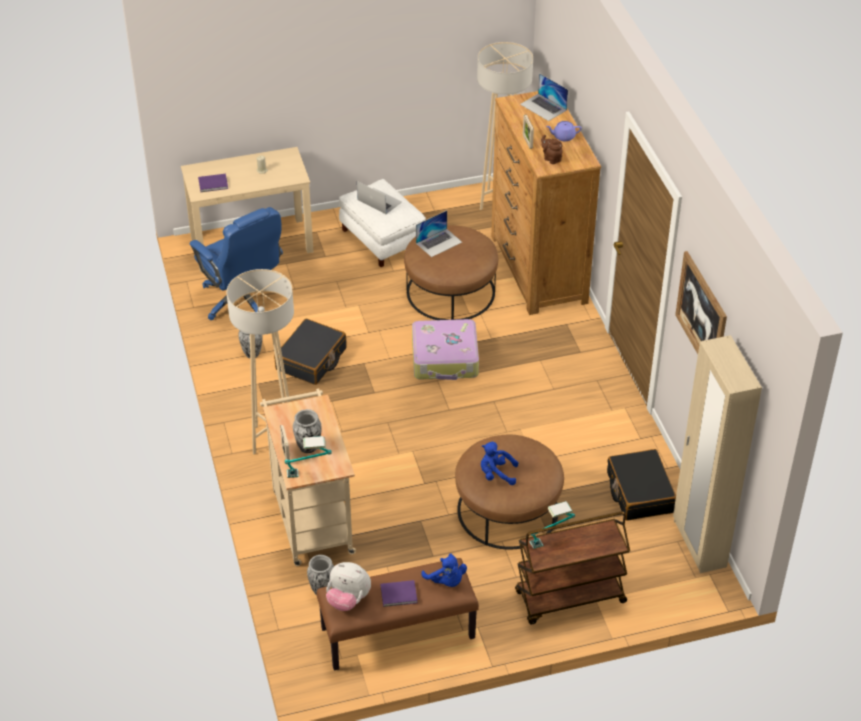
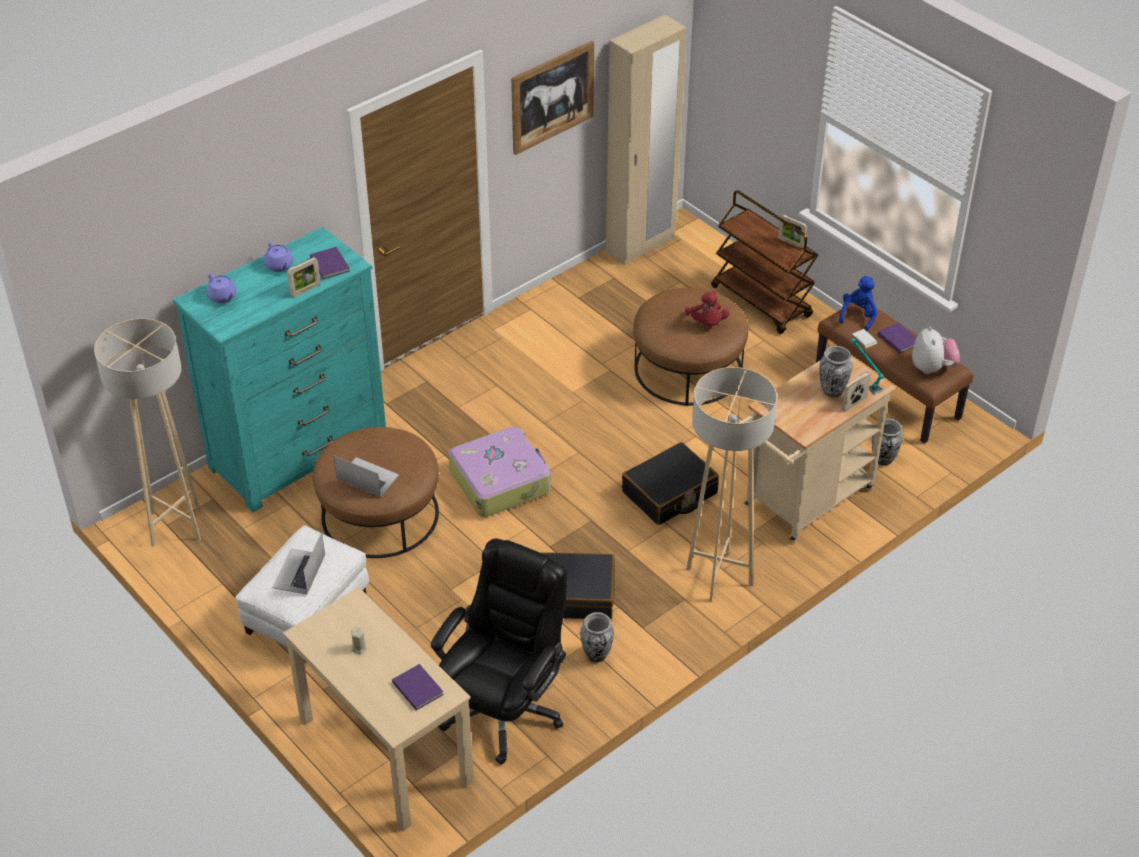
camera: 115 degrees left, 0 degrees up
(243, 299) = (503, 709): blue office chair -> black office chair
(496, 474) = (706, 323): blue plush toy -> red plush toy
(538, 269) = (299, 452): brown dresser -> turquoise dresser
(543, 107) = (223, 297): laptop -> purple teapot
(551, 158) = (330, 264): brown teapot -> purple book
(551, 539) = (772, 253): table lamp -> none
(559, 559) = (791, 243): none -> picture frame
(639, 492) = (603, 292): black suitcase -> black suitcase (669, 493)

